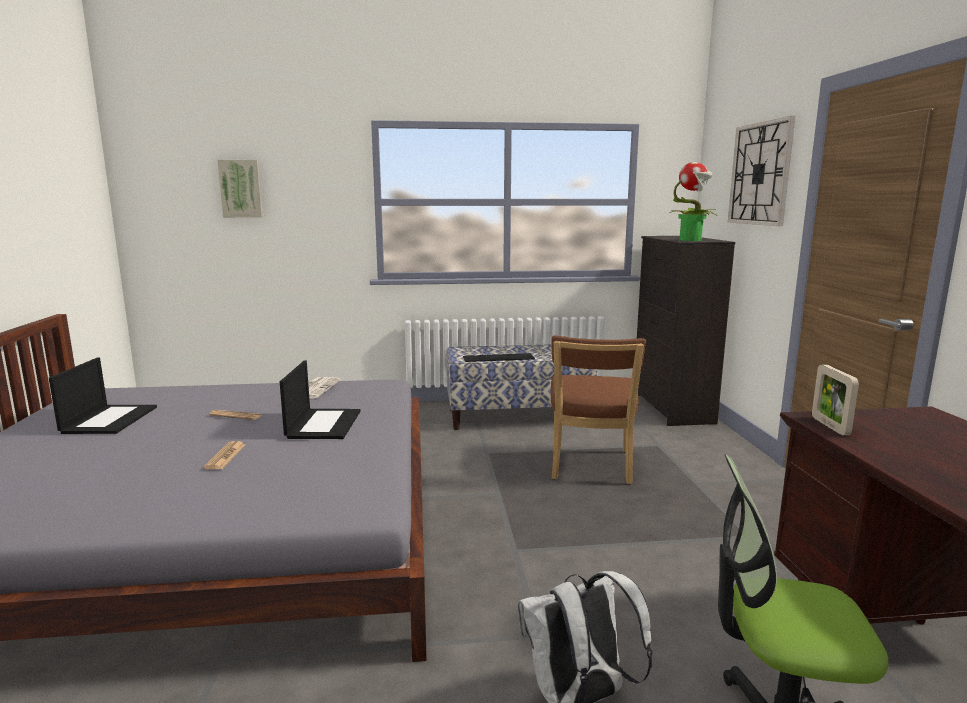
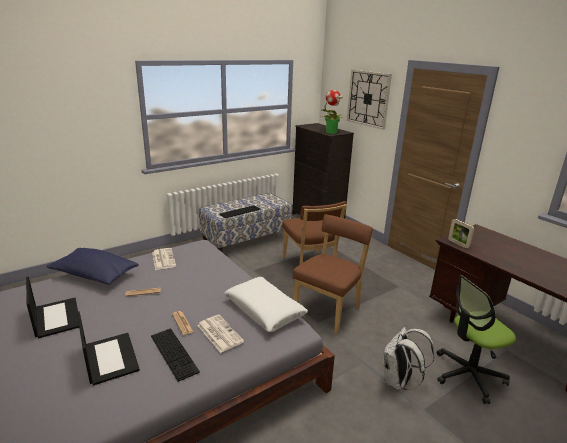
camera: 30 degrees left, 10 degrees up
(161, 486) = (174, 353): none -> keyboard
(213, 391) = (94, 275): none -> blue pillow
(241, 189) = (40, 115): picture -> none
(250, 479) = (219, 333): none -> newspaper
(323, 424) = (205, 285): laptop -> laptop (109, 358)
(359, 469) = (264, 310): none -> white pillow
(558, 536) = (329, 310): none -> brown chair

